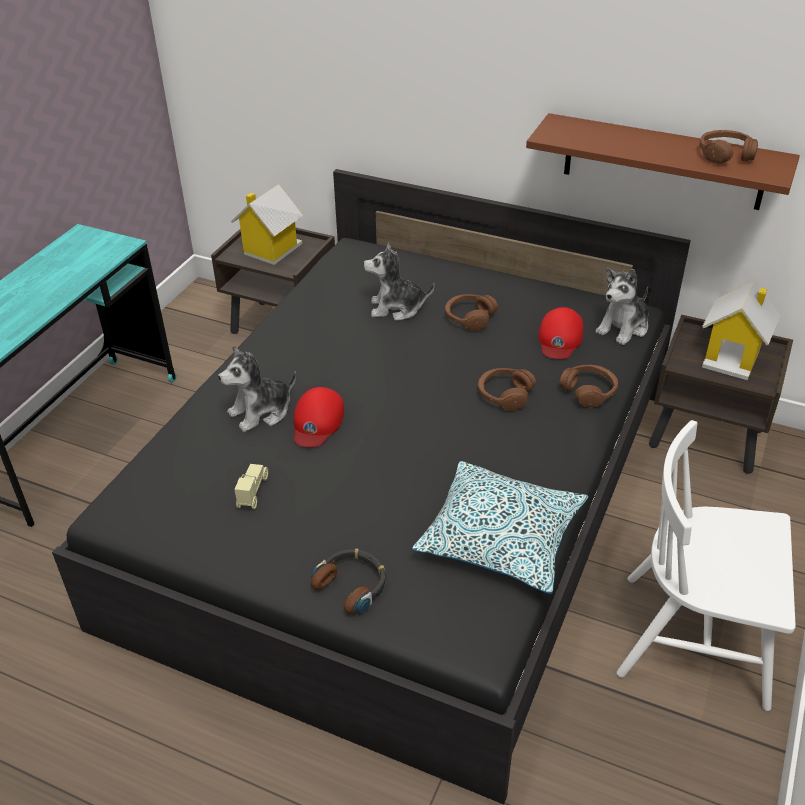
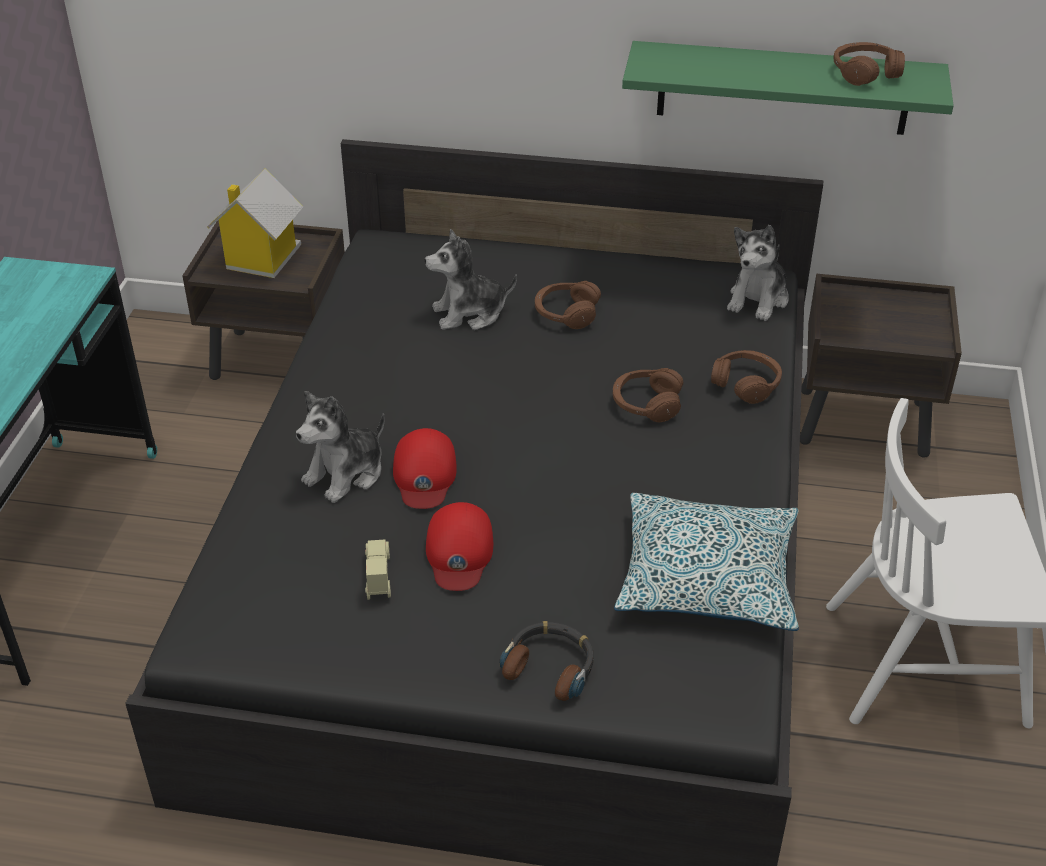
camera: 15 degrees left, 0 degrees up
(559, 339) = (687, 324): red cap -> red cap (459, 552)
(663, 162) = (783, 88): brown shelf -> green shelf
(732, 357) = (891, 317): toy house -> none

